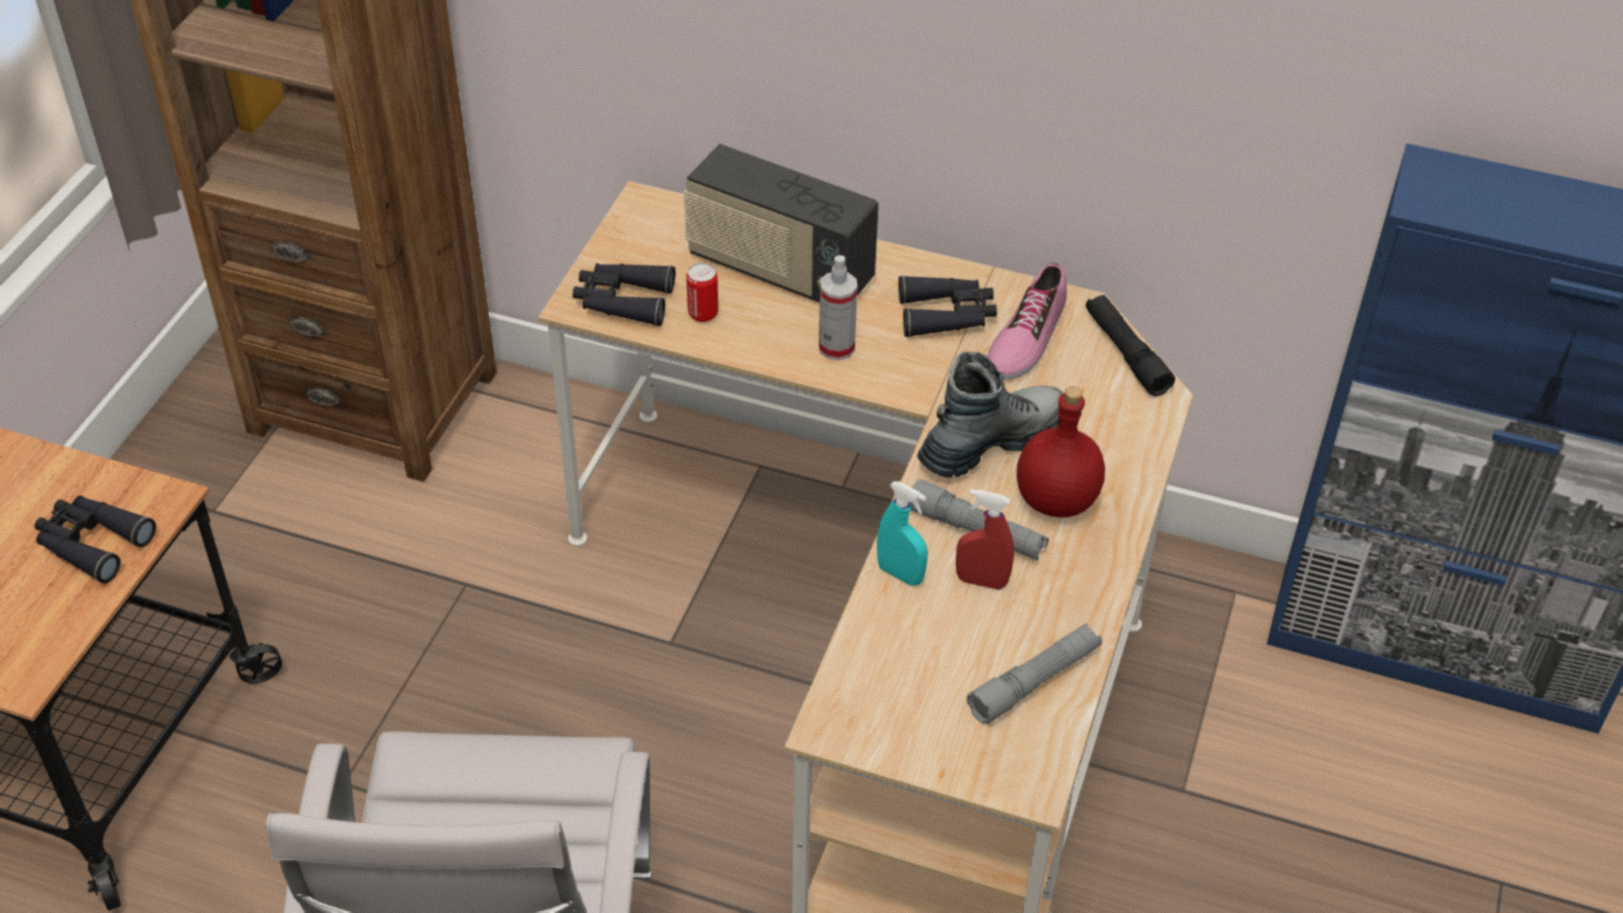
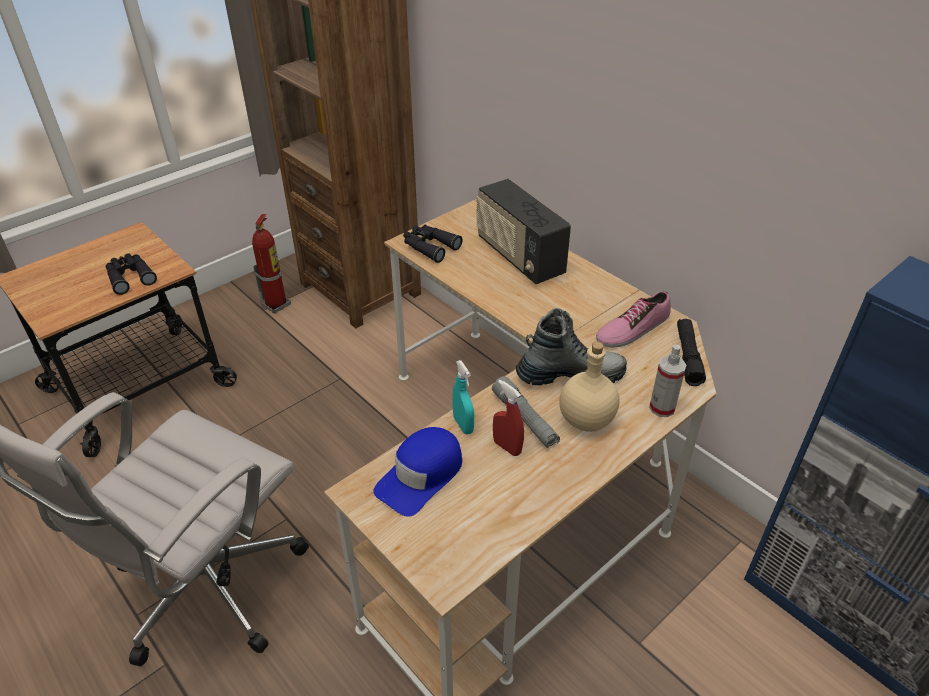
camera: 30 degrees right, 5 degrees down
(231, 490) = (276, 304): none -> fire extinguisher
(703, 314) = (463, 264): can -> none
(836, 348) = (520, 300): spray bottle -> spray bottle (662, 408)
(899, 669) = (421, 476): none -> blue cap
(947, 315) = (593, 304): black binoculars -> none
(1034, 681) = (495, 518): grey flashlight -> none
(1057, 501) = (587, 421): red bottle -> beige bottle

